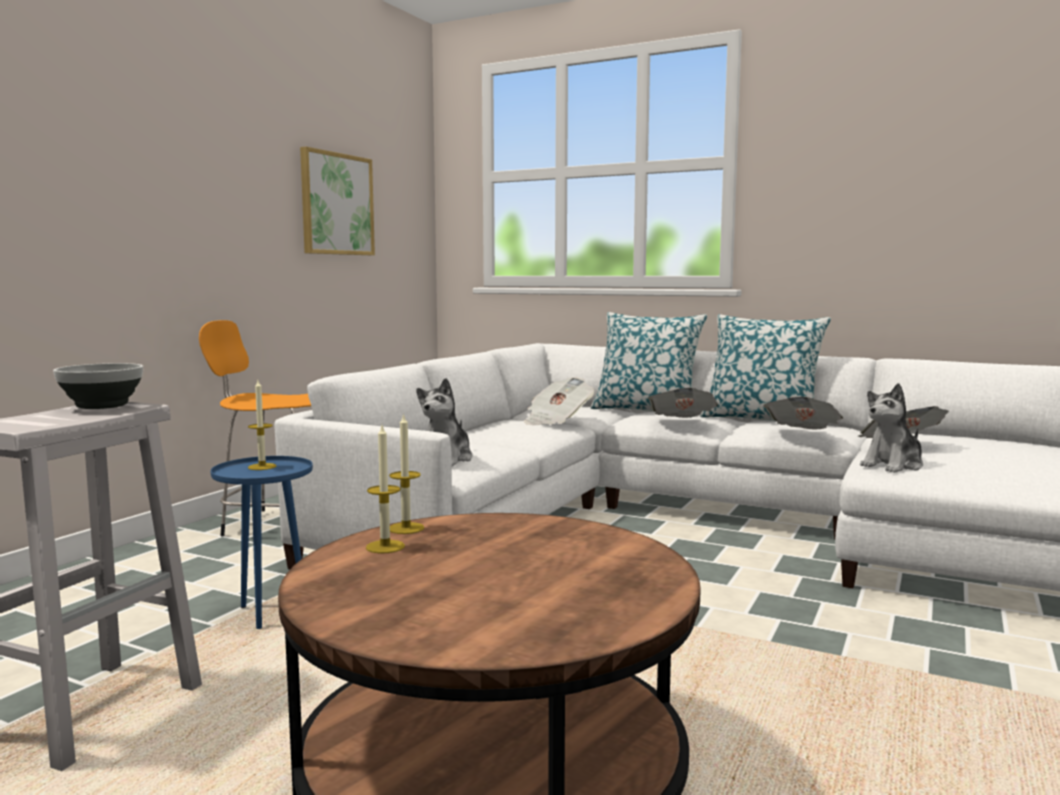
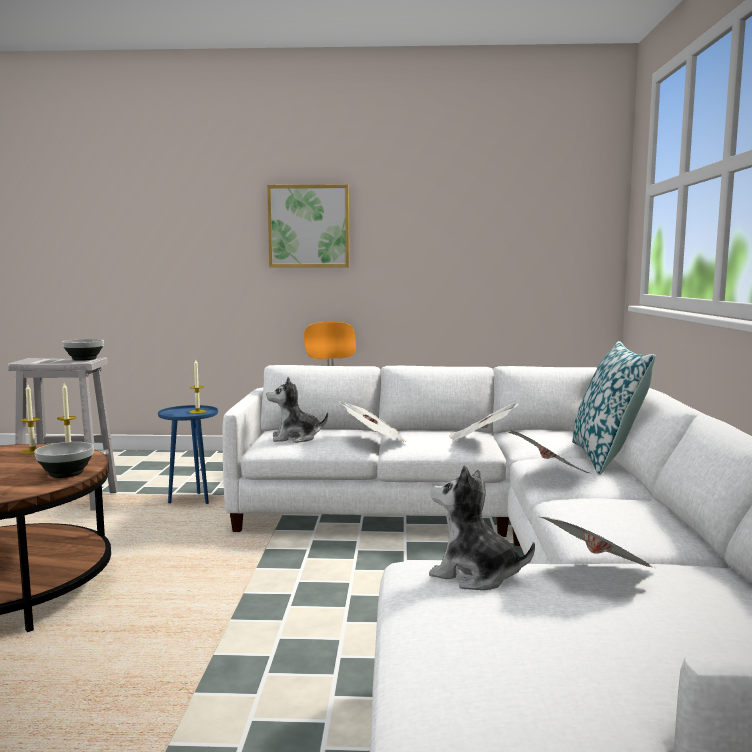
camera: 65 degrees right, 0 degrees up
(336, 204) = (478, 233): picture -> picture (309, 226)
(565, 530) = (65, 474): none -> bowl
(761, 419) = (654, 501): pillow -> none
(802, 435) = (573, 521): newspaper -> newspaper (374, 439)

